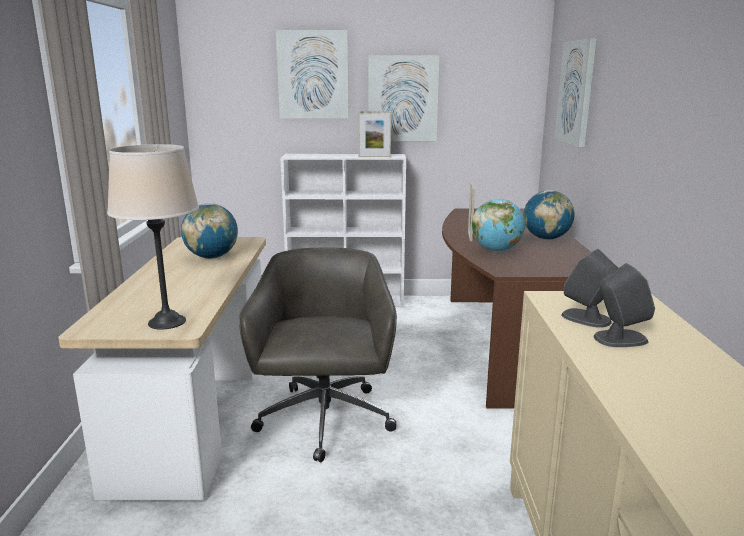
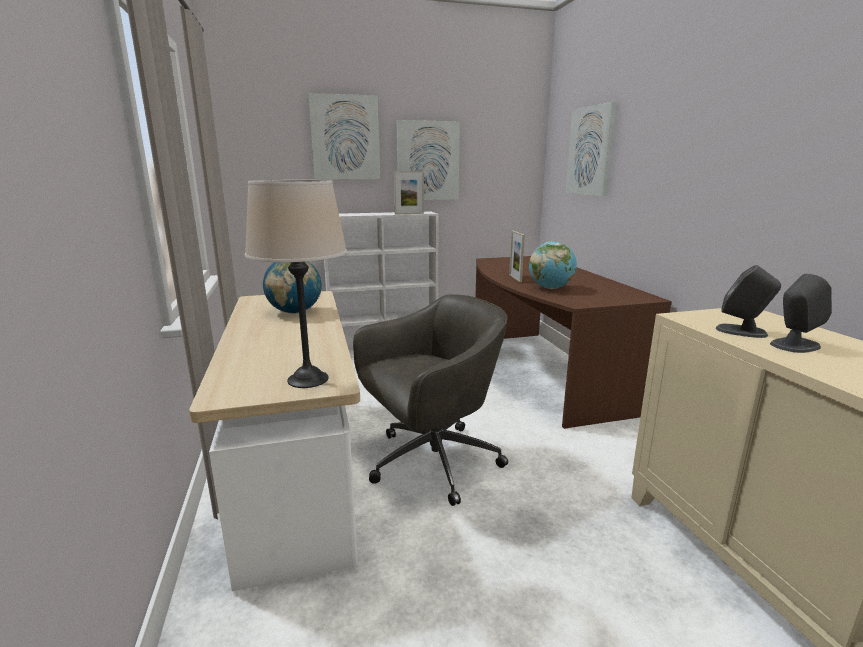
camera: 15 degrees left, 0 degrees up
(324, 422) = (431, 462): grey office chair -> grey office chair turned 75 degrees clockwise
(546, 238) = (578, 276): globe -> none

